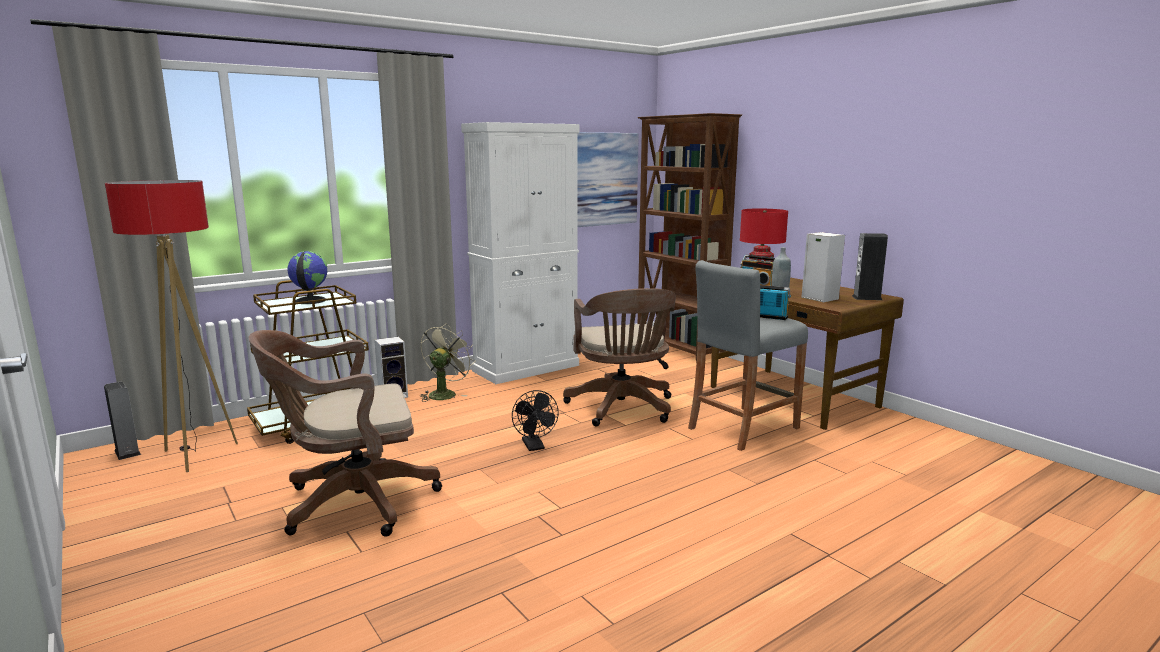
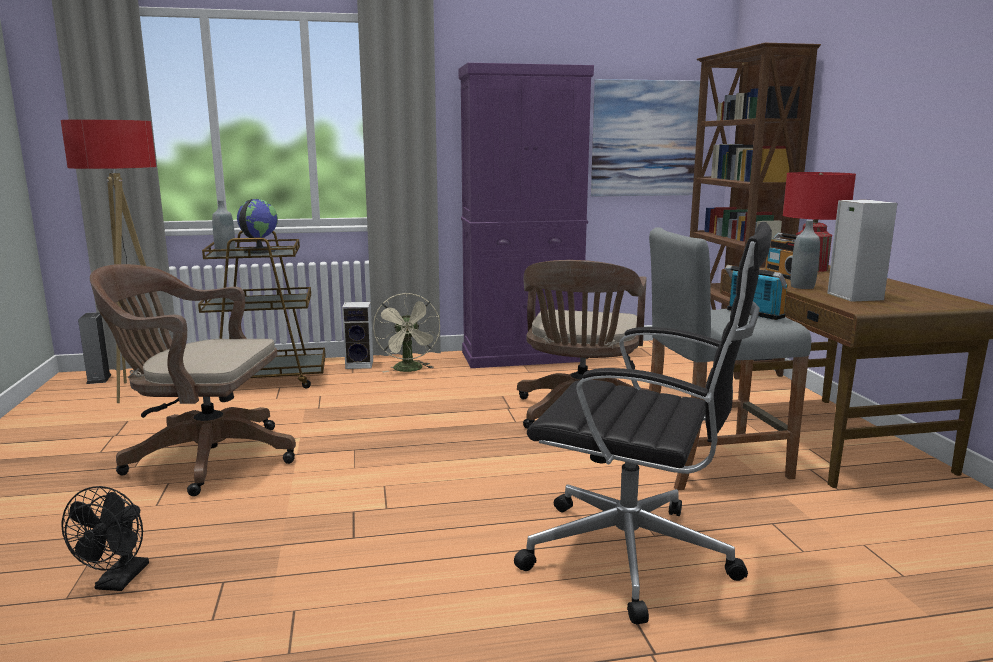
camera: 25 degrees right, 0 degrees up
(283, 307) = (225, 254): none -> grey bottle
(445, 393) = (409, 370): beige fan -> beige fan turned 120 degrees clockwise
(526, 368) = (522, 356): white cabinet -> purple cabinet
(534, 447) = (435, 438): black fan -> black fan (118, 582)
(760, 500) = (635, 556): none -> black office chair
(867, 298) = (935, 302): speaker -> none

